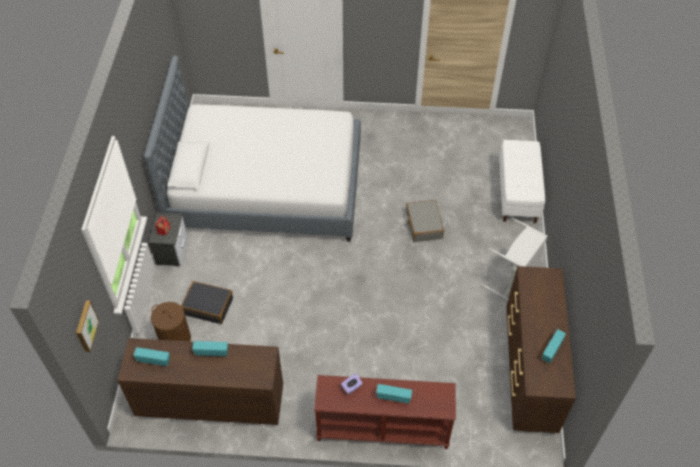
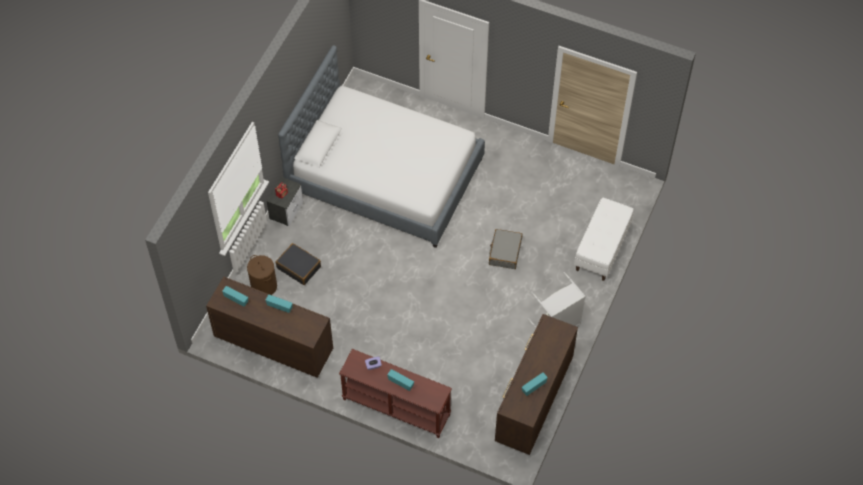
camera: 20 degrees right, 5 degrees up
(85, 326) = (193, 260): picture -> none

